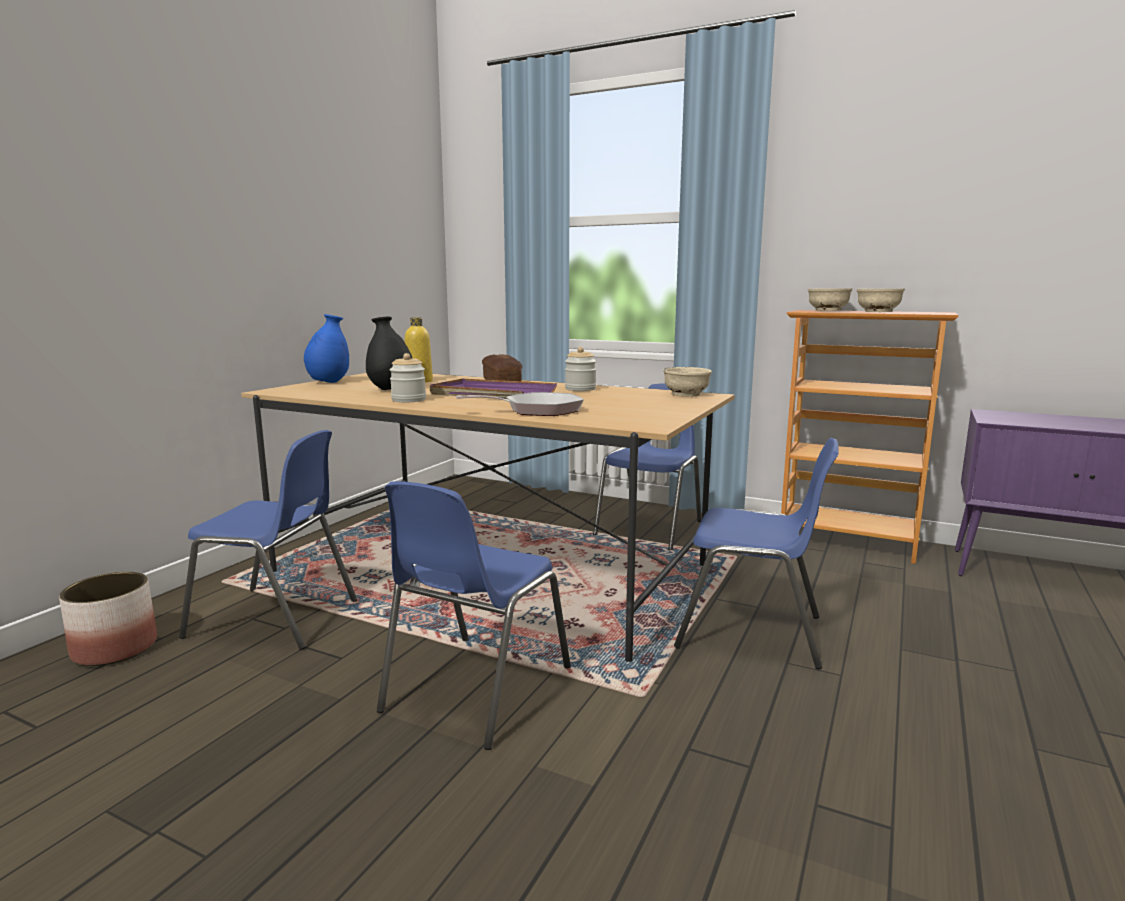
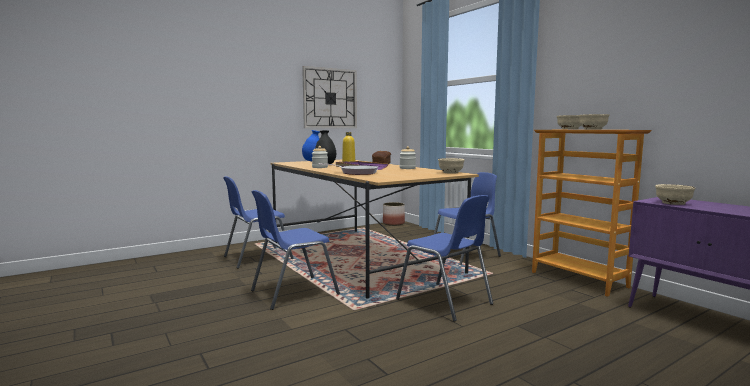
camera: 30 degrees right, 5 degrees down
(115, 648) = (199, 256): planter -> planter (393, 223)
(276, 619) = (257, 258): blue chair -> blue chair turned 105 degrees clockwise
(333, 243) = (330, 98): none -> wall clock
(1026, 422) = (673, 203): none -> beige bowl

